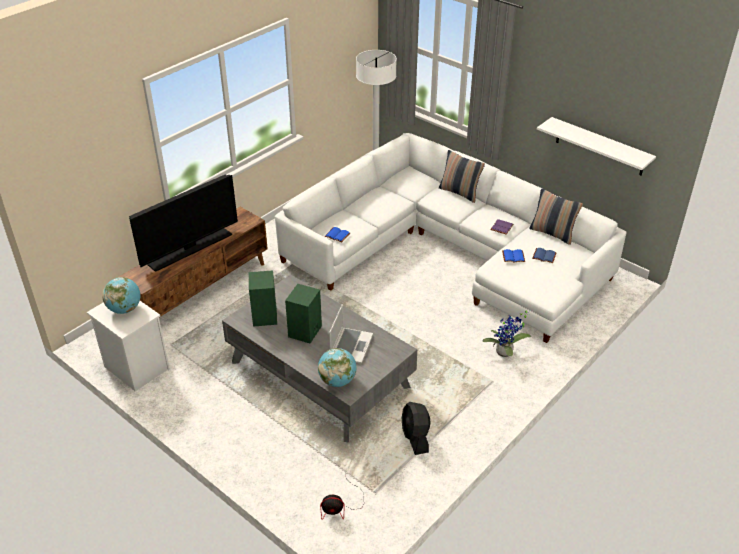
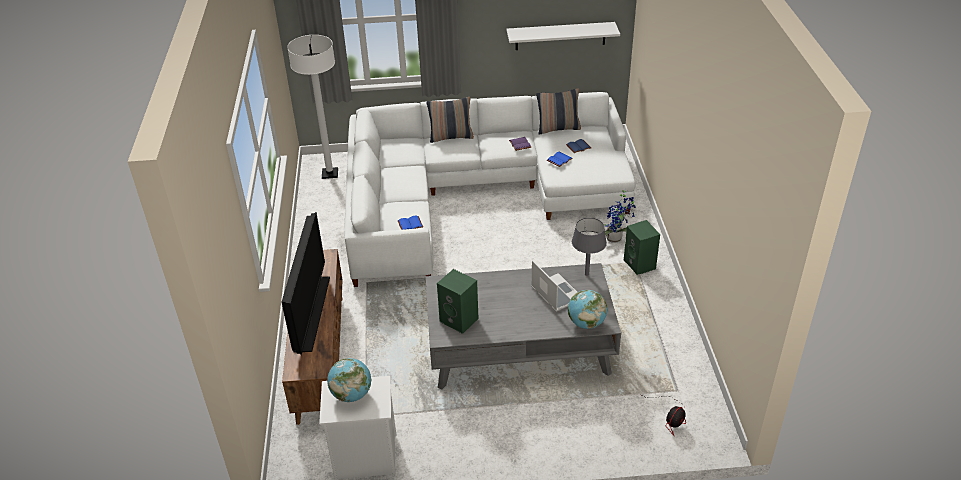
camera: 45 degrees left, 0 degrees up
(305, 332) = (508, 308): green speaker -> green speaker (640, 265)
(393, 349) = (587, 274): none -> grey table lamp
(415, 437) = (646, 335): black fan -> none

